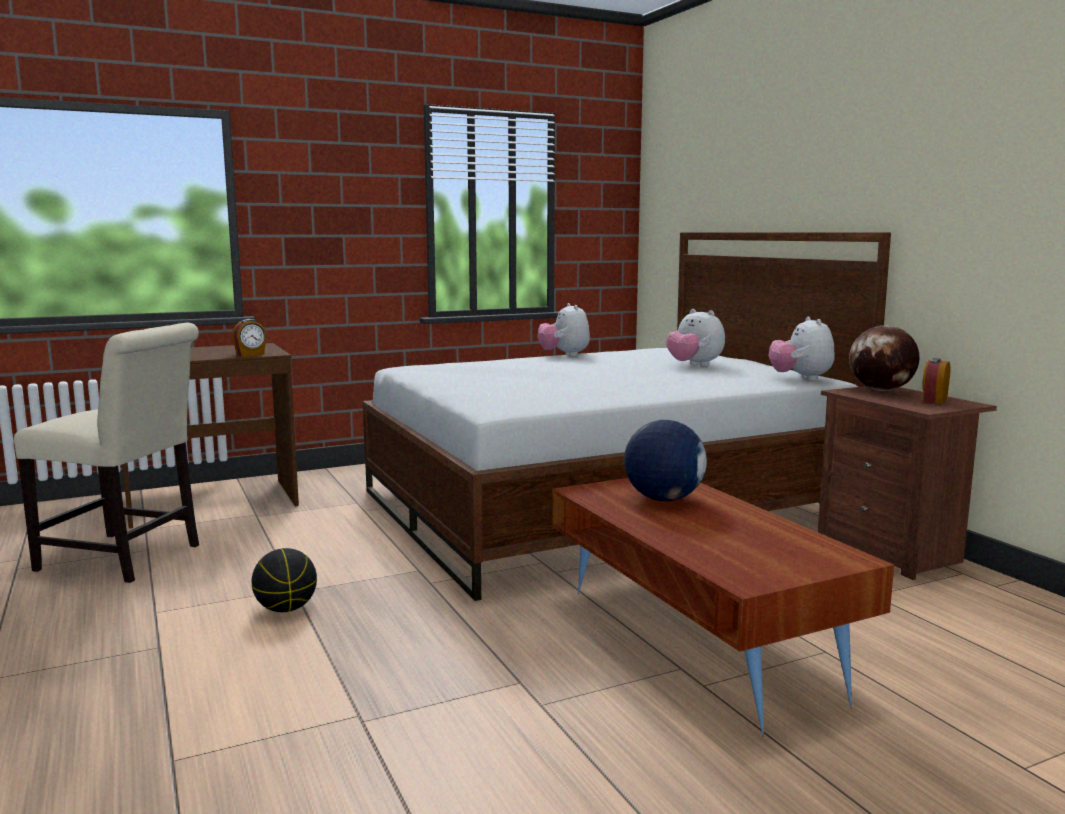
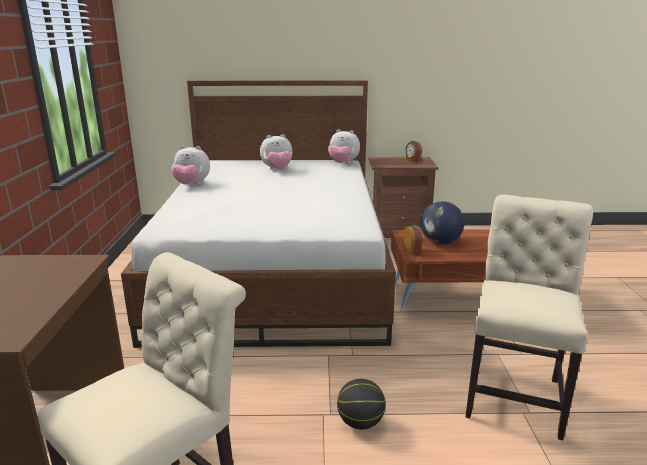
camera: 65 degrees left, 10 degrees up
(250, 355) = (78, 270): alarm clock -> alarm clock (412, 250)
(408, 705) = (515, 393): none -> beige chair
(881, 390) = (384, 161): globe -> none

